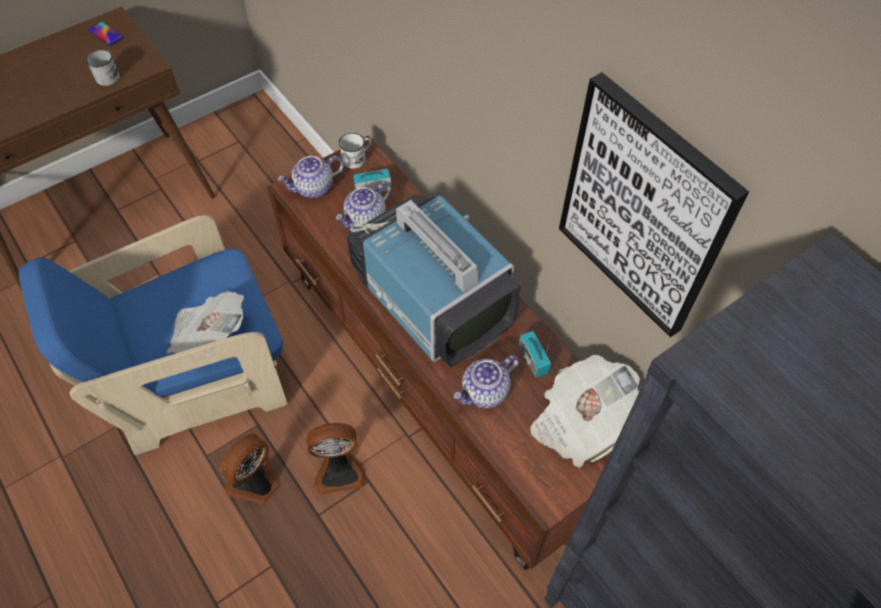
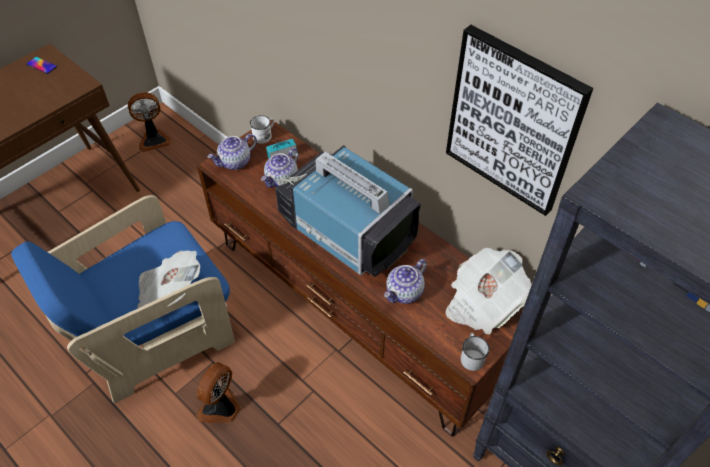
camera: 10 degrees left, 5 degrees down
(109, 75) = (52, 96): white mug -> white mug (471, 356)
(339, 470) = (288, 386): fan -> fan (154, 139)
(533, 359) = (435, 263): radio -> none

